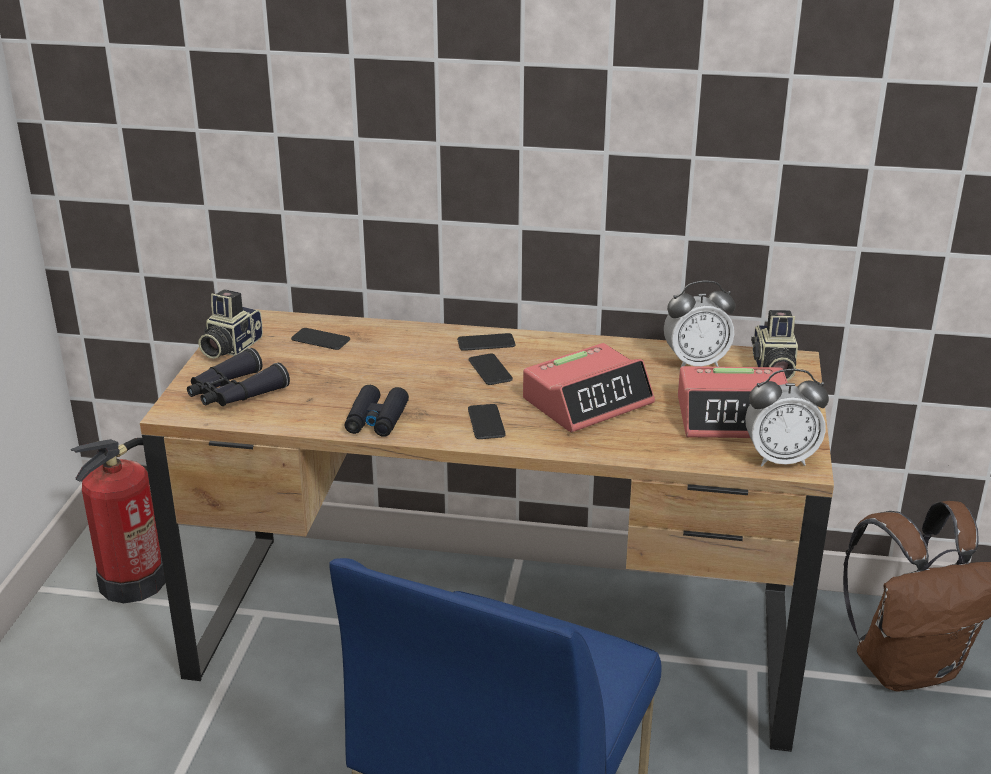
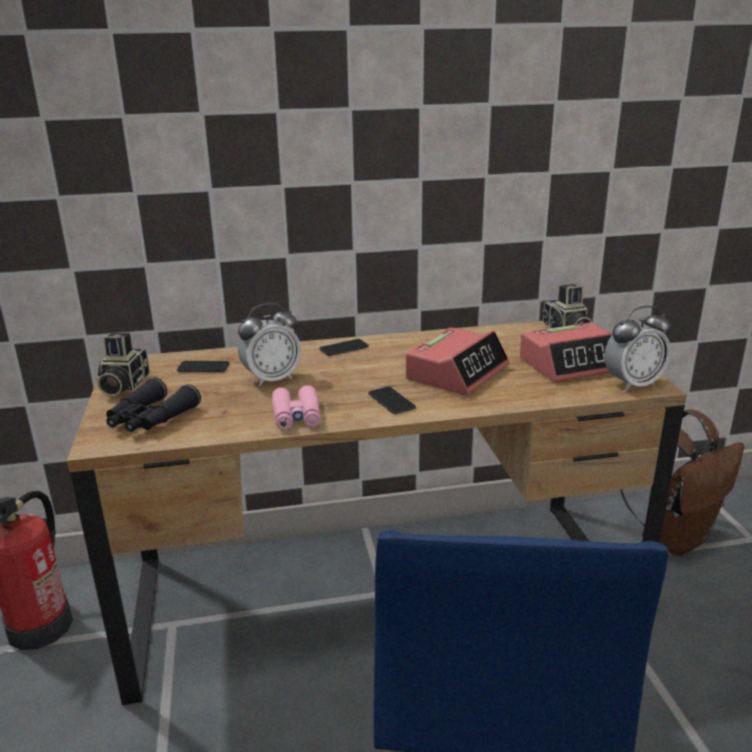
camera: 20 degrees left, 5 degrees down
(376, 420) = (296, 416): black binoculars -> pink binoculars
(490, 370) = (363, 365): phone -> none
(695, 363) = (510, 336): alarm clock -> alarm clock (272, 379)

